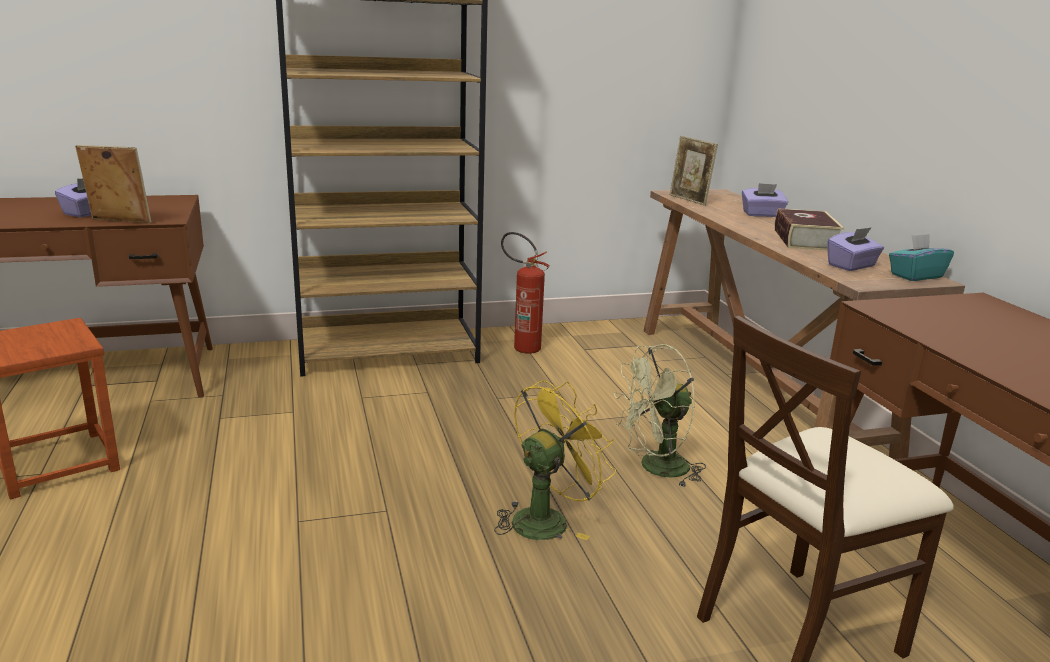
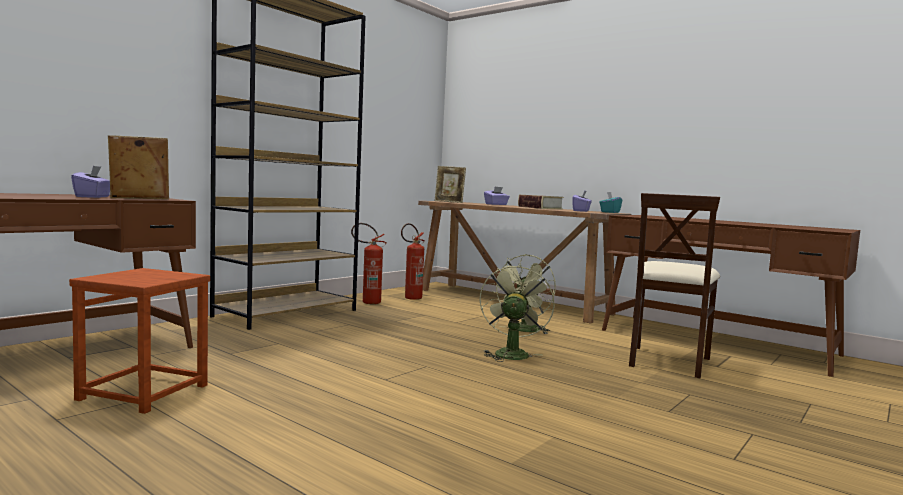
camera: 35 degrees left, 15 degrees down
(547, 519) = (511, 353): yellow fan -> green fan
(596, 349) = (410, 298): none -> fire extinguisher

